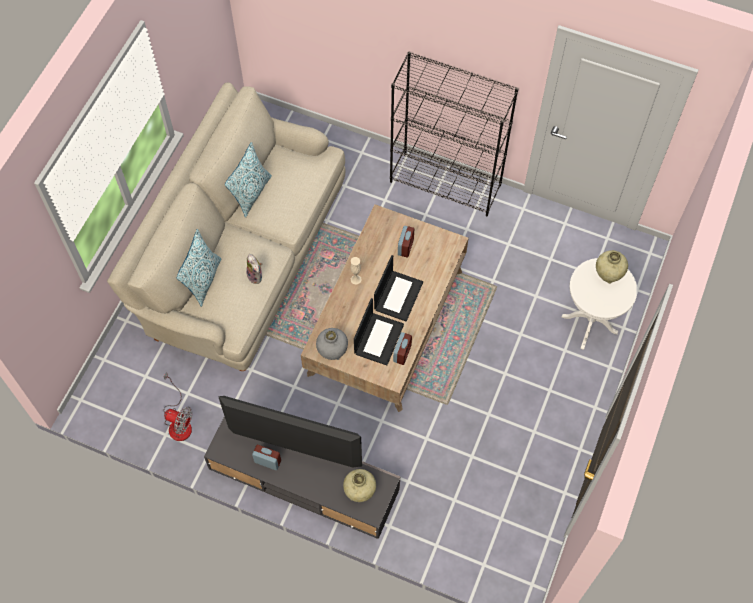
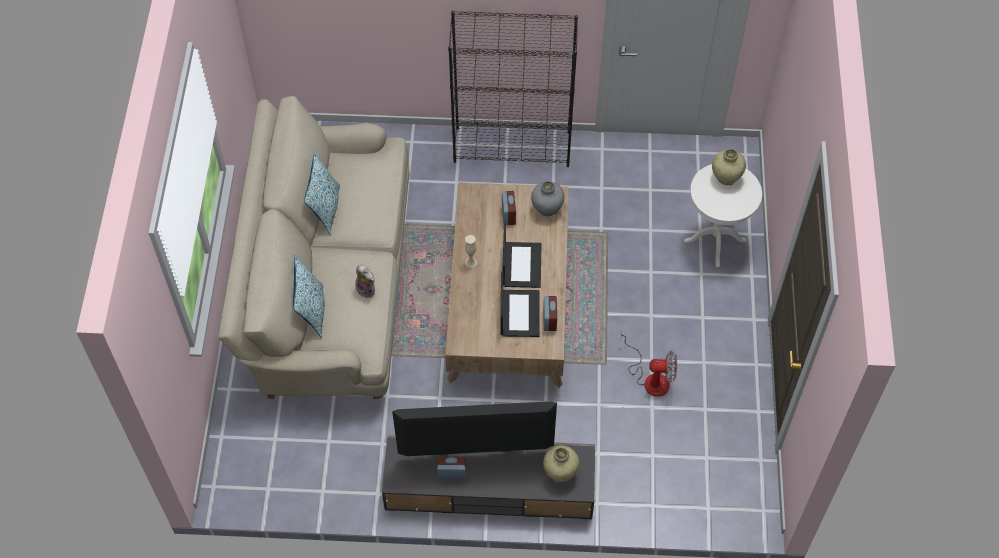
camera: 20 degrees left, 5 degrees down
(178, 422) = (331, 473): fan -> fan (650, 378)
(332, 352) = (477, 341): grey vase -> grey vase (547, 209)

